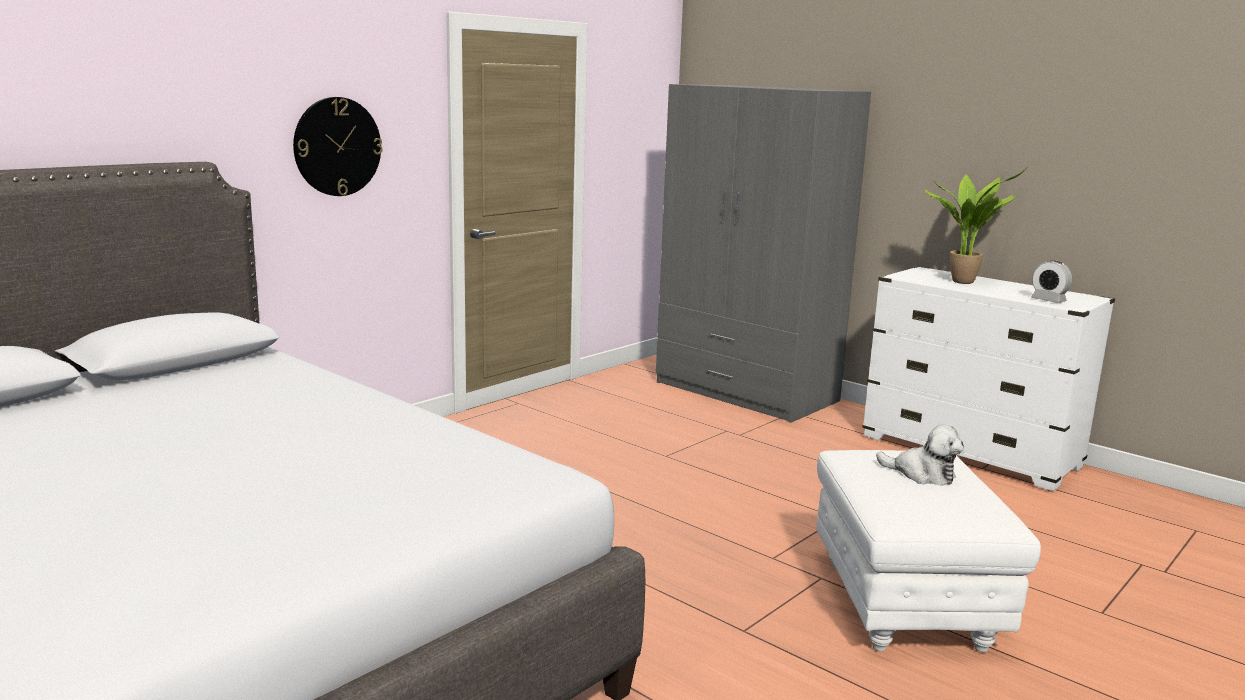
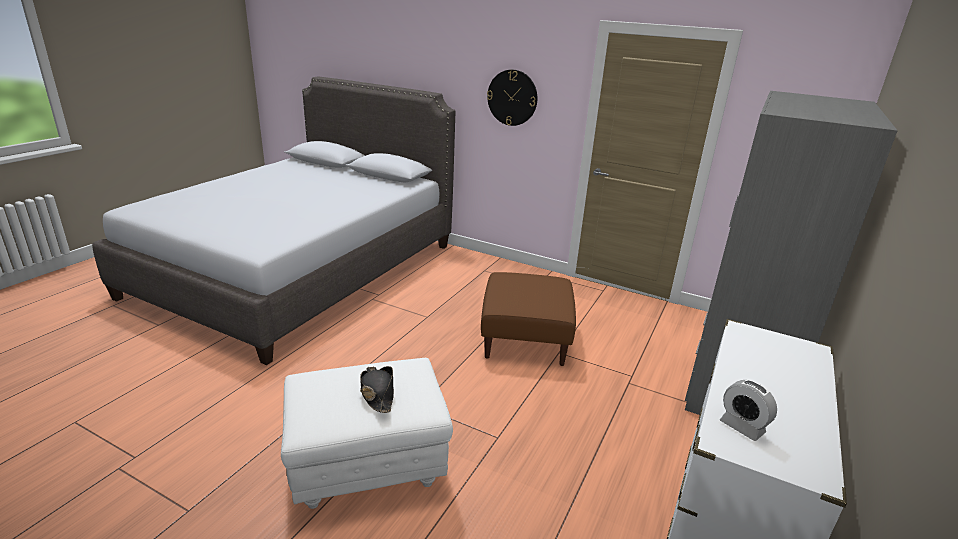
camera: 75 degrees right, 10 degrees up
(624, 469) = (524, 338): none -> brown ottoman
(922, 474) = (377, 393): plush toy -> black hat
(964, 281) = (778, 371): potted plant -> none
(1048, 300) = (742, 427): alarm clock -> alarm clock turned 75 degrees counterclockwise

